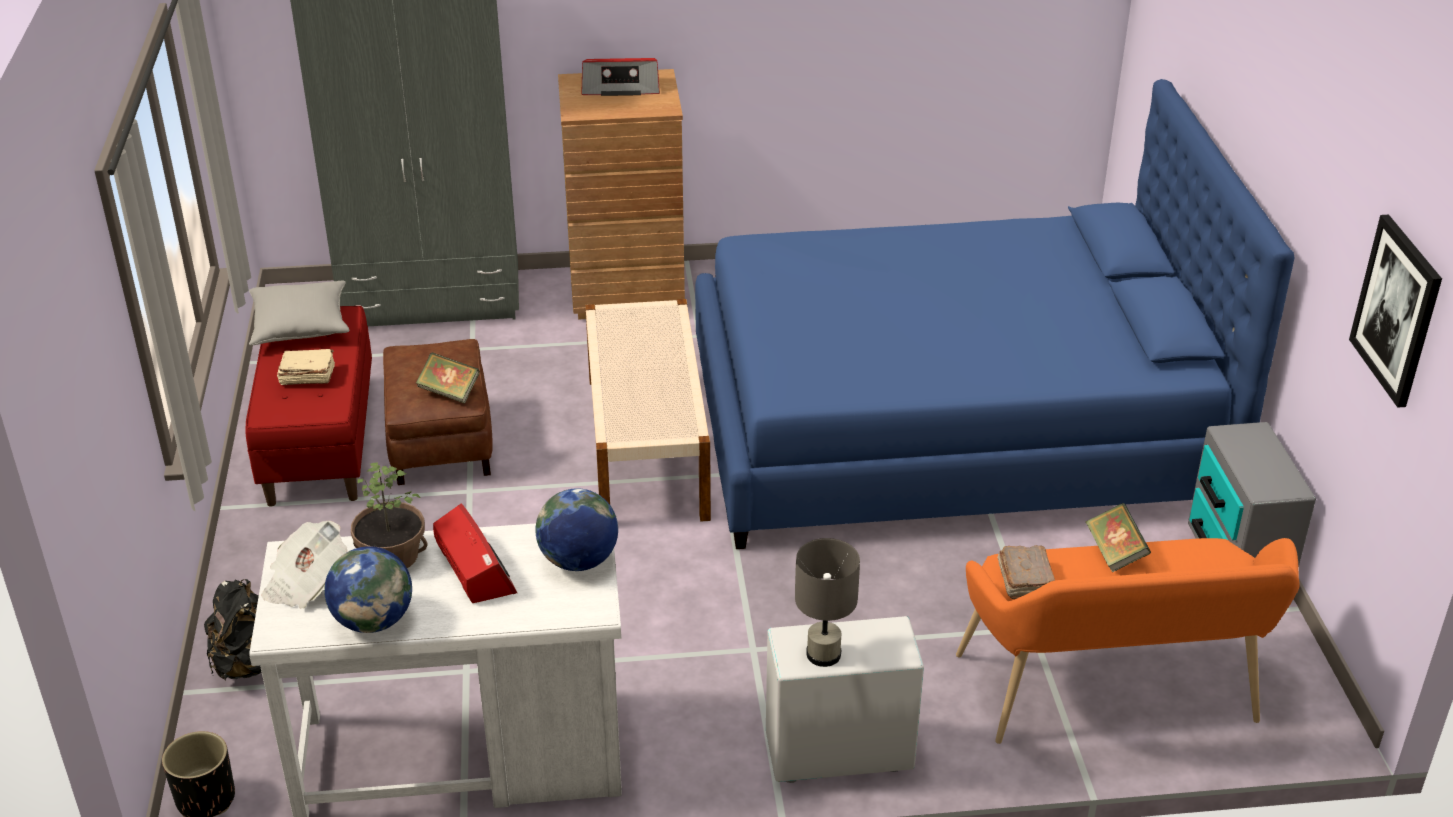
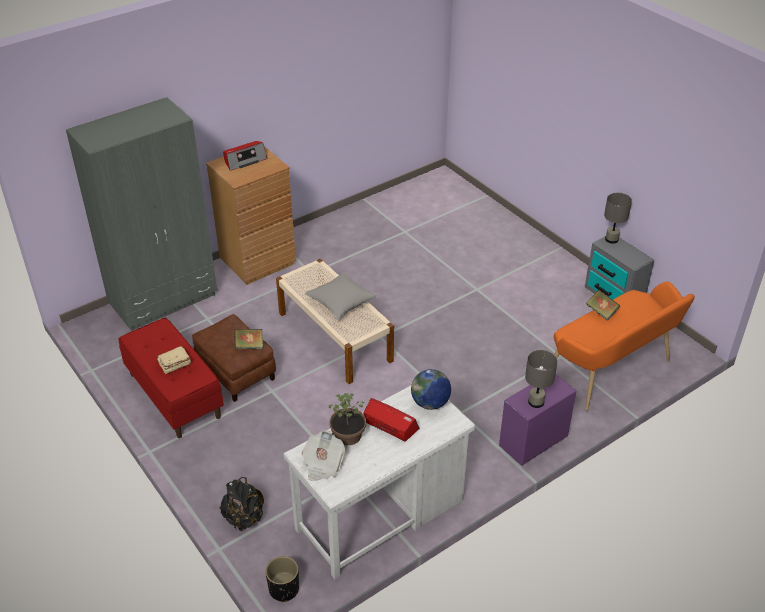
camera: 30 degrees left, 5 degrees up
(301, 326) = (144, 339): grey pillow -> grey pillow (340, 302)
(373, 621) = (370, 468): globe -> none
(837, 755) = (532, 443): white nightstand -> purple nightstand
(952, 427) = (458, 277): blue bed -> none
(1025, 581) = (579, 337): brown book -> none
(1254, 432) = (611, 239): none -> grey table lamp
(1397, 310) = (694, 174): picture -> none

